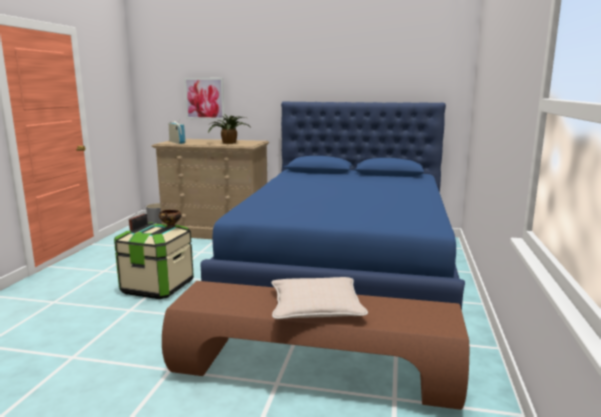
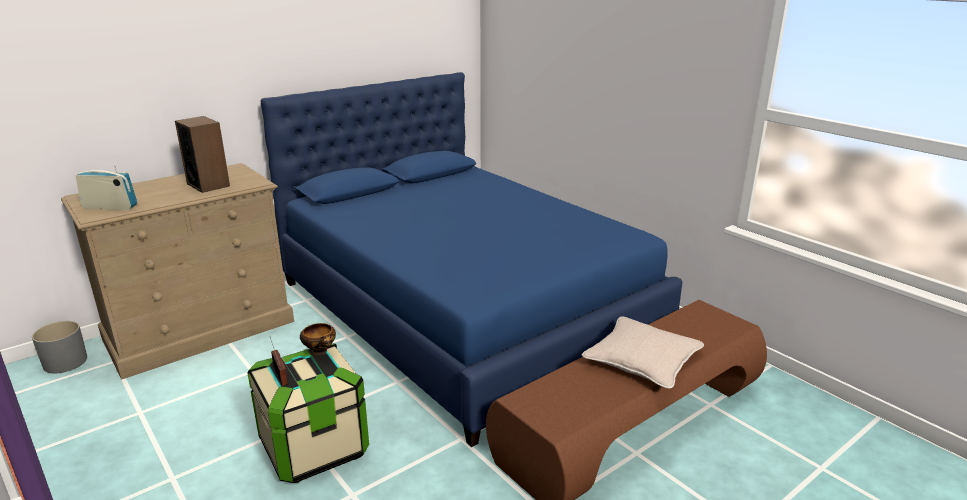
camera: 50 degrees left, 10 degrees up
(204, 98) = (106, 111): picture -> none
(228, 143) = (208, 185): potted plant -> speaker

